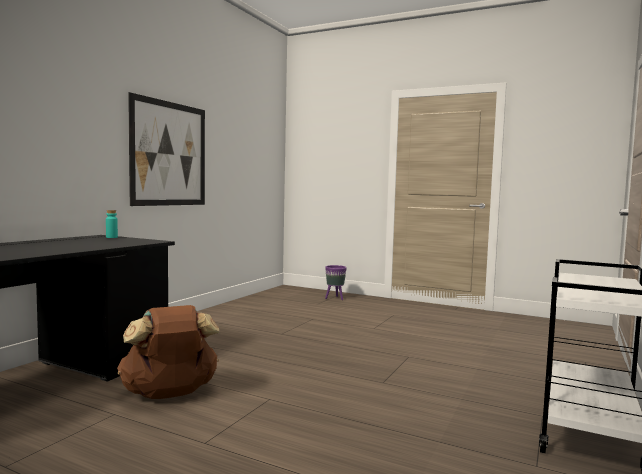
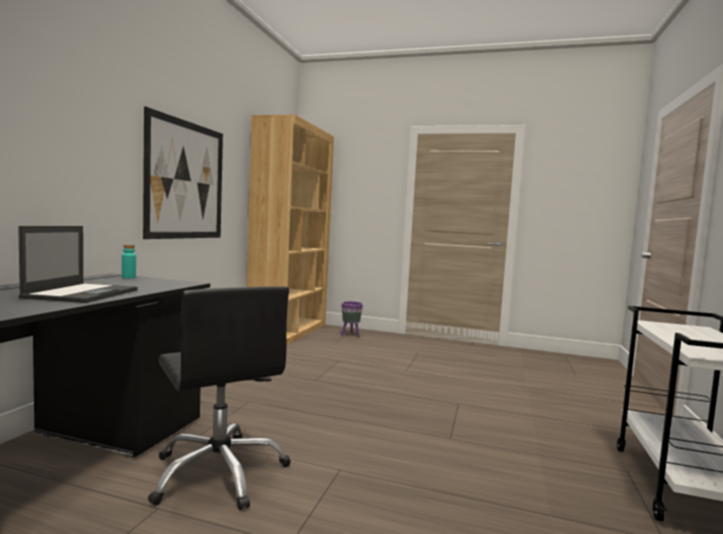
camera: 10 degrees left, 0 degrees up
(66, 247) = (83, 293): none -> laptop
(170, 395) = (219, 472): brown backpack -> black office chair
(276, 294) = (288, 332): none -> brown bookcase

